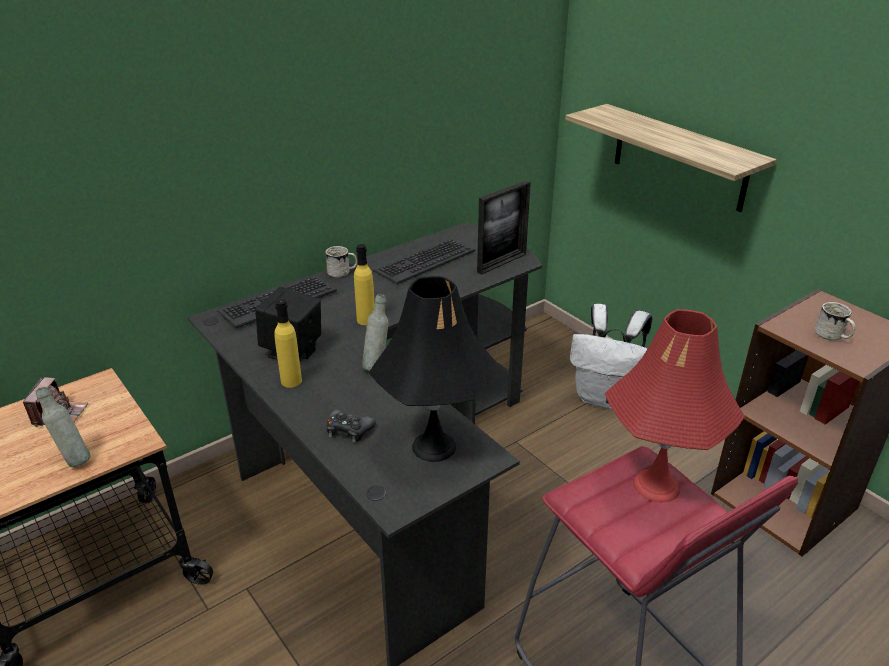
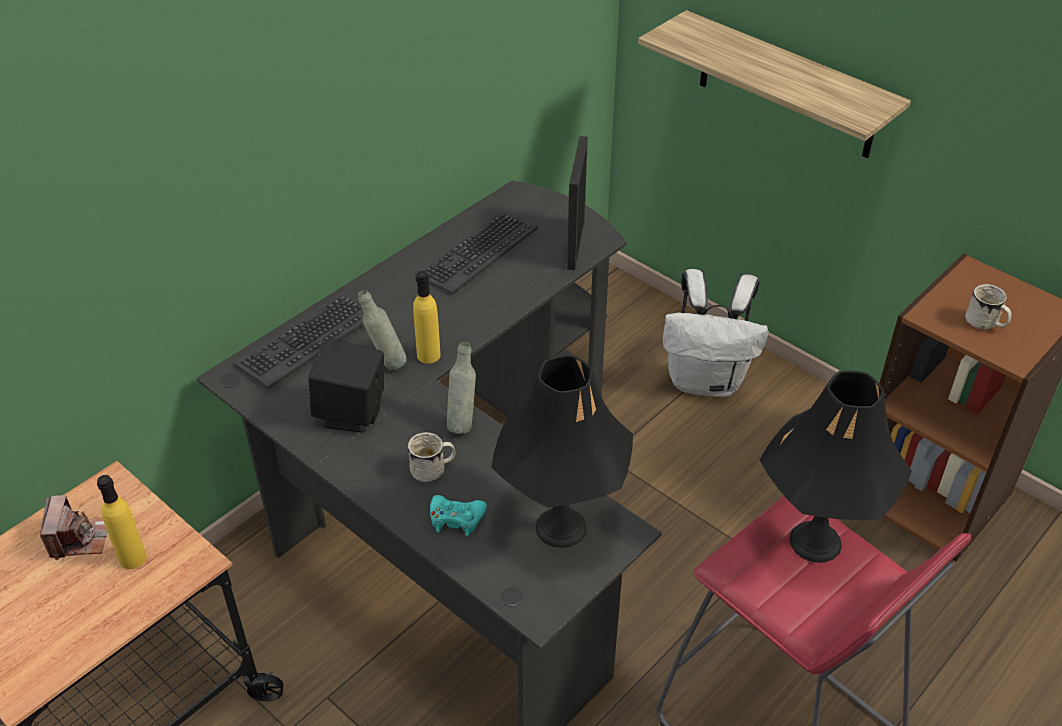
camera: 10 degrees left, 10 degrees up
(73, 460) = (125, 598): grey bottle -> grey bottle (386, 363)
(291, 381) = (364, 458): yellow bottle -> yellow bottle (132, 558)
(342, 273) = (376, 283): white mug -> white mug (433, 469)
(349, 430) = (456, 519): black game controller -> turquoise game controller
(501, 263) = (575, 244): picture frame -> picture frame turned 150 degrees clockwise
(656, 485) = (815, 541): red table lamp -> black table lamp

